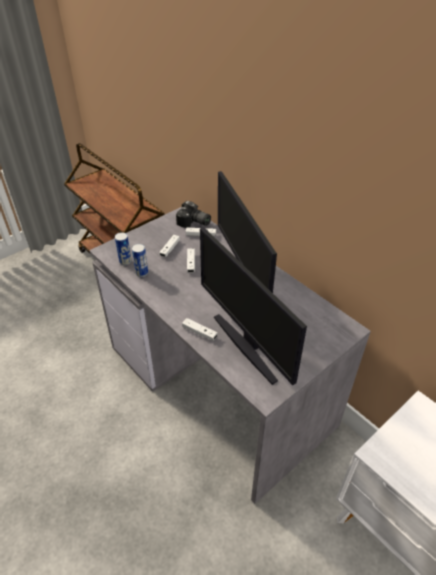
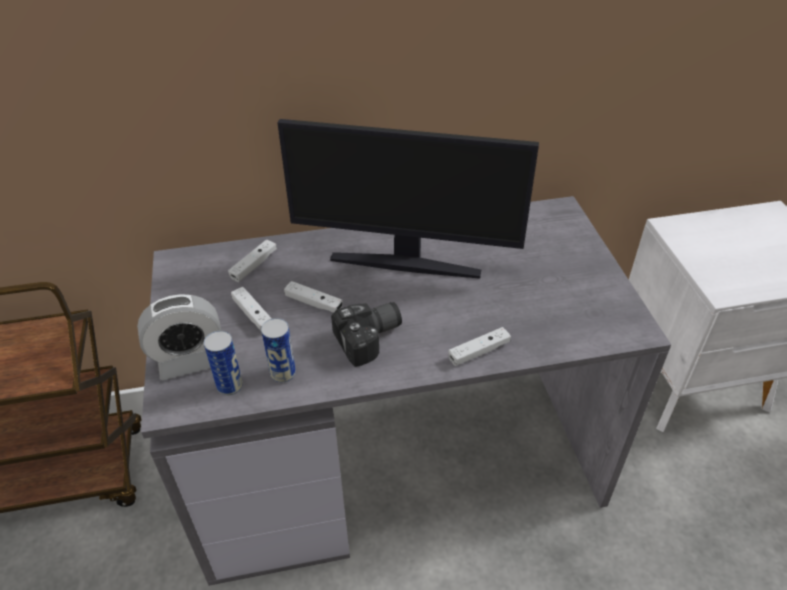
camera: 60 degrees left, 0 degrees up
(131, 244) = (189, 361): none -> alarm clock
(194, 223) = (215, 262): camera -> camera (371, 339)
(246, 346) = (536, 312): monitor -> none

